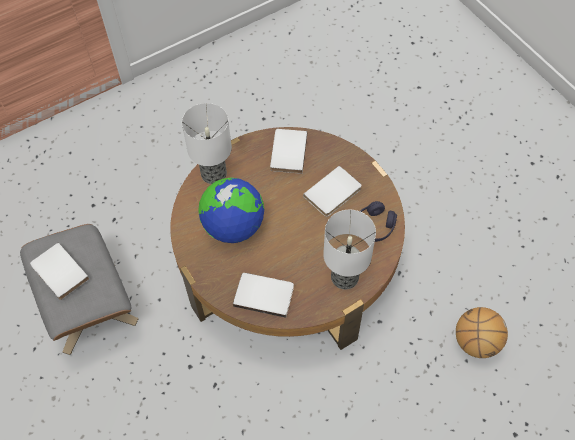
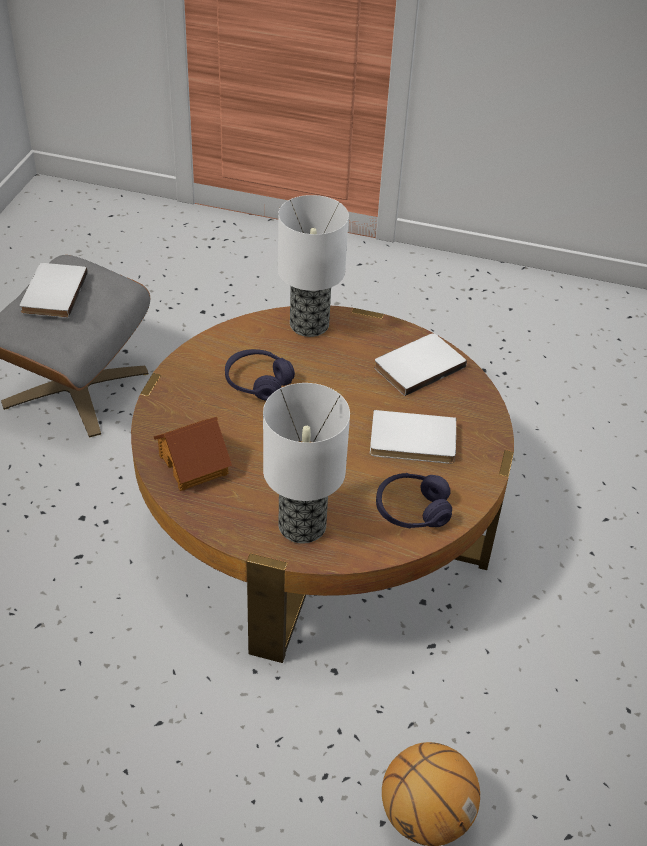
camera: 45 degrees right, 15 degrees down
(233, 227) = (258, 382): globe -> purple headphones
(264, 294) = (194, 464): white book -> toy house

